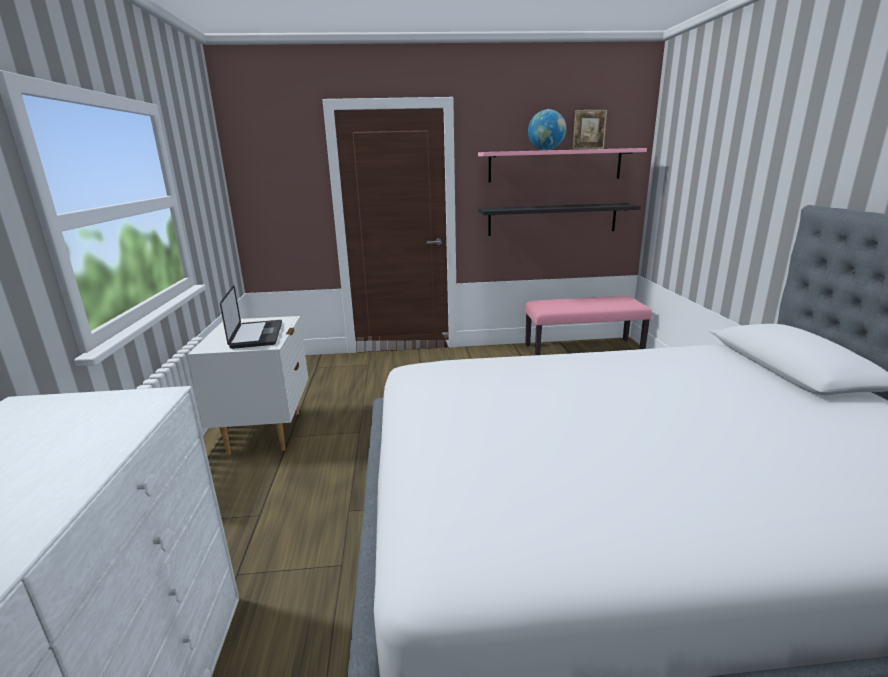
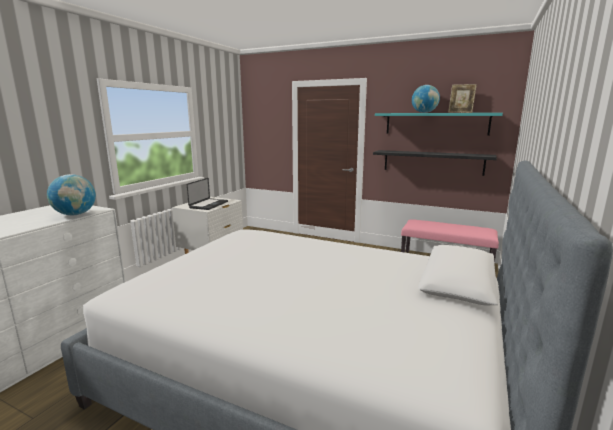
camera: 30 degrees right, 5 degrees down
(121, 424) = (75, 214): none -> globe
(555, 165) = (436, 123): pink shelf -> turquoise shelf

